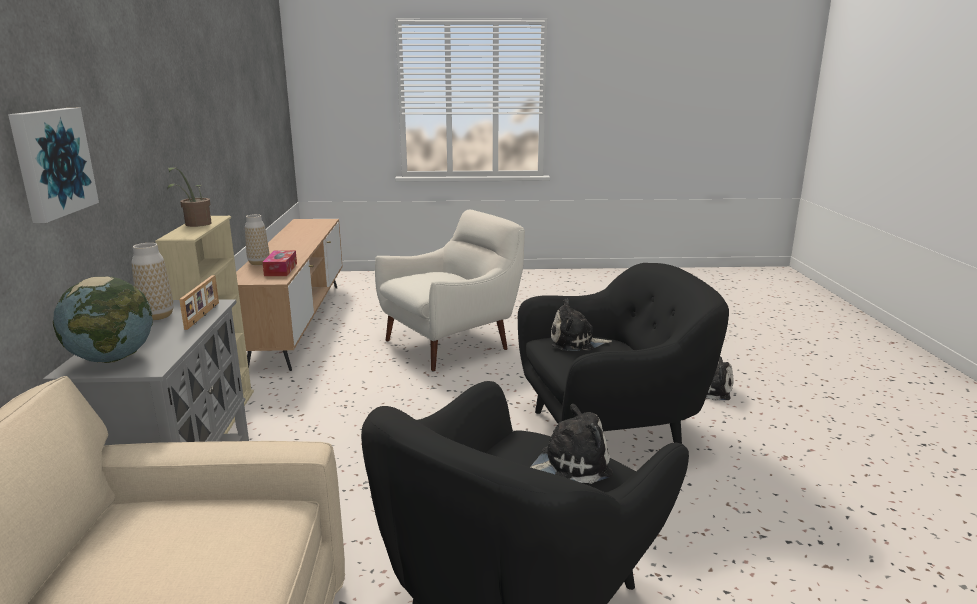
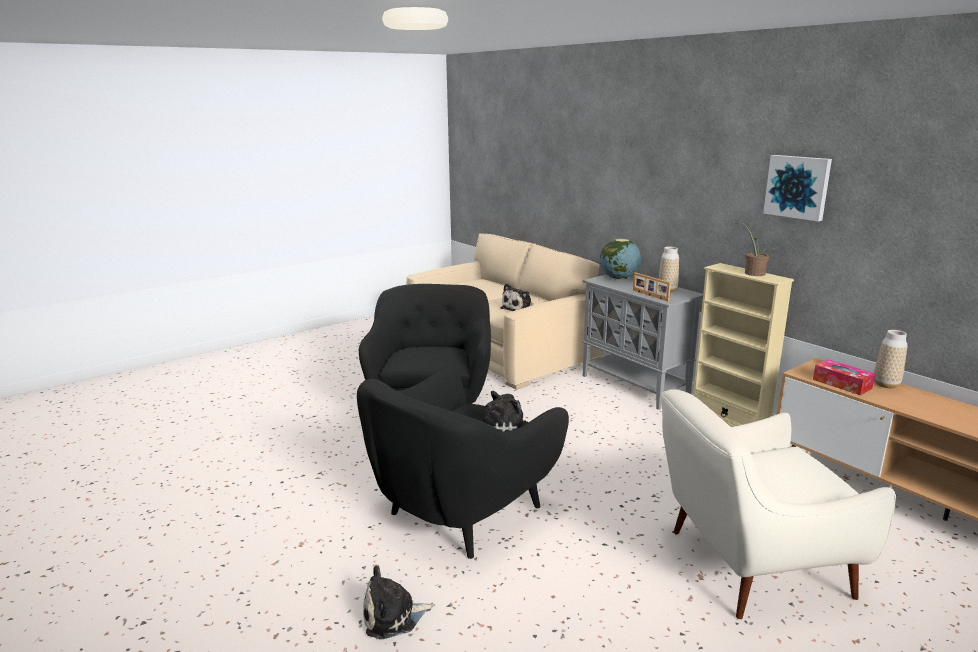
camera: 145 degrees right, 0 degrees up
(51, 162) = (659, 188): picture -> picture (798, 187)
(451, 343) = (750, 565): white armchair -> white armchair turned 60 degrees clockwise
(570, 464) = (419, 359): plush toy -> plush toy (519, 309)

